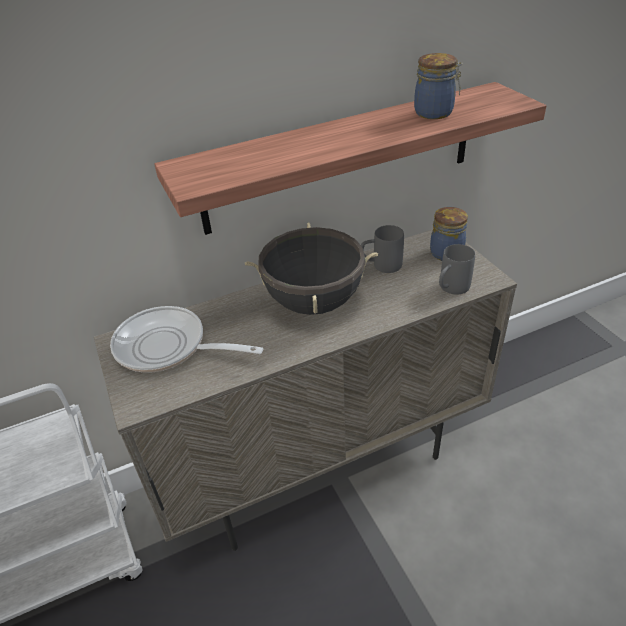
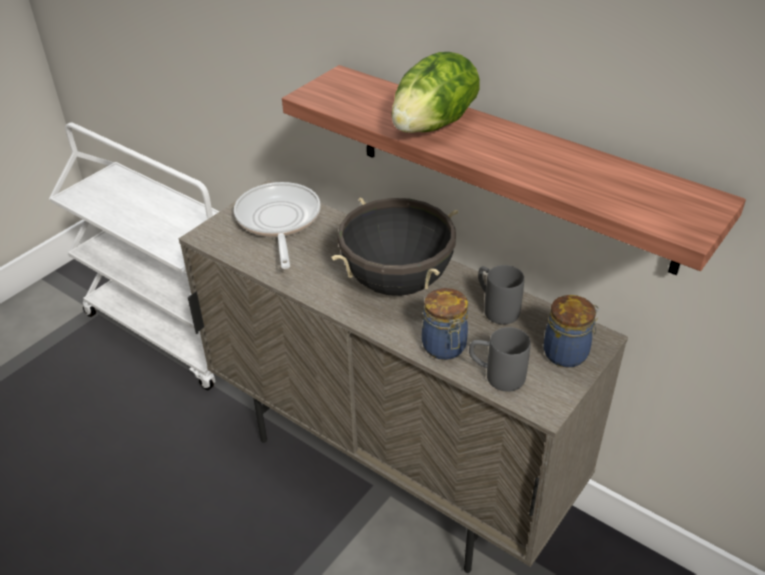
camera: 60 degrees right, 0 degrees up
(310, 145) = (435, 124): none -> lettuce
(435, 113) = (588, 176): jar -> jar (444, 348)

